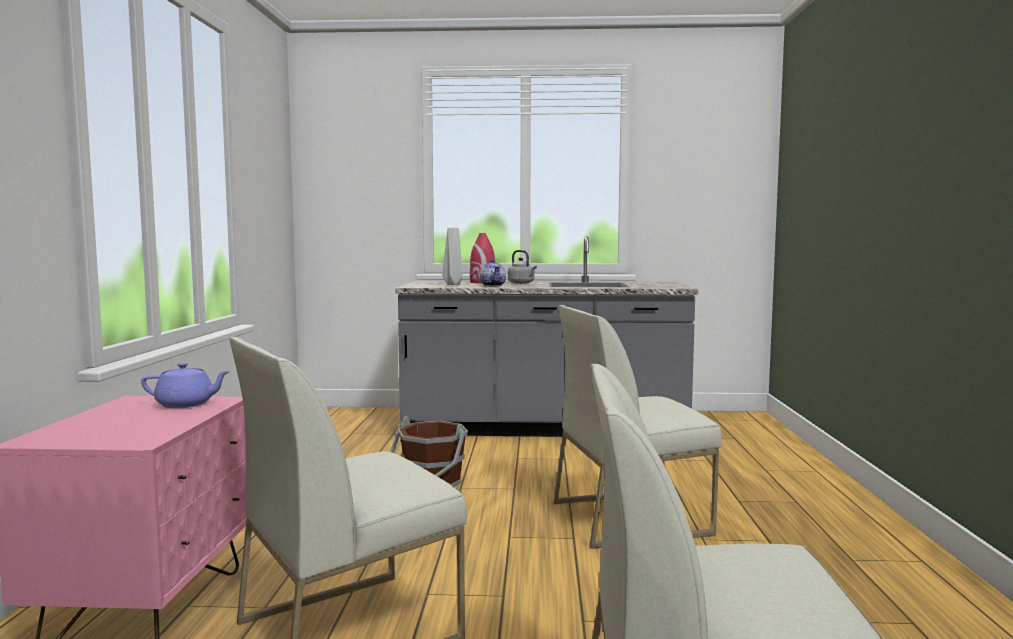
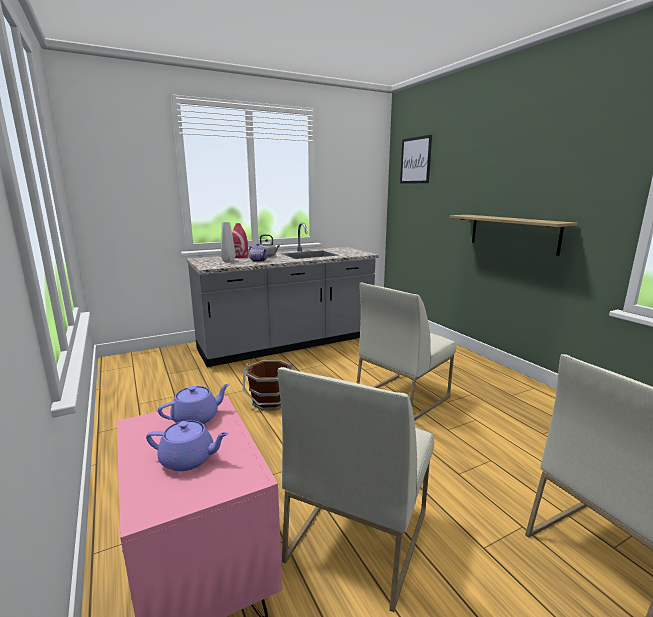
camera: 30 degrees left, 10 degrees up
(121, 424) = (189, 459): none -> purple teapot
(804, 131) = (415, 160): none -> picture
(912, 242) = (513, 233): none -> shelf

